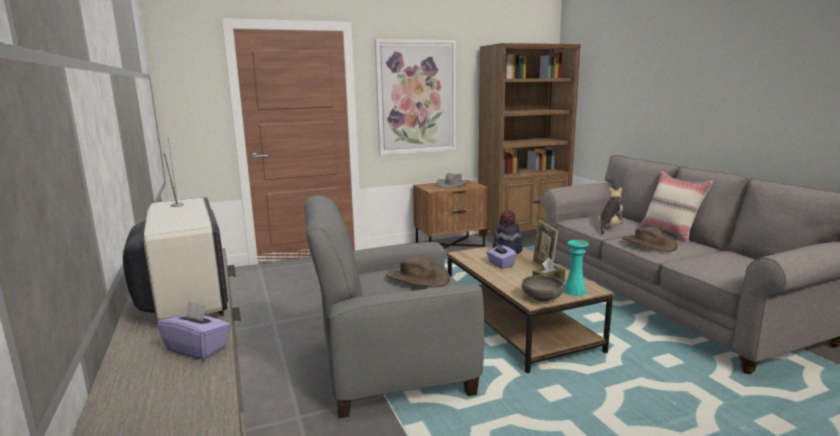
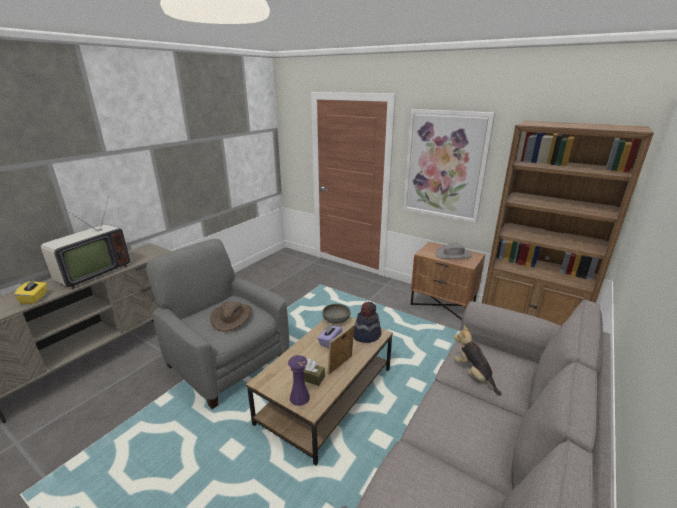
camera: 55 degrees right, 10 degrees up
(198, 348) = (35, 298): purple tissue box -> yellow tissue box
(542, 298) = (273, 383): grey bowl -> grey bowl (336, 320)
(574, 291) = (299, 397): turquoise vase -> purple vase
(610, 227) = (473, 375): plush toy -> plush toy turned 120 degrees counterclockwise
(648, 244) = (448, 416): brown hat -> none
(670, 233) = (518, 428): beige pillow -> none

